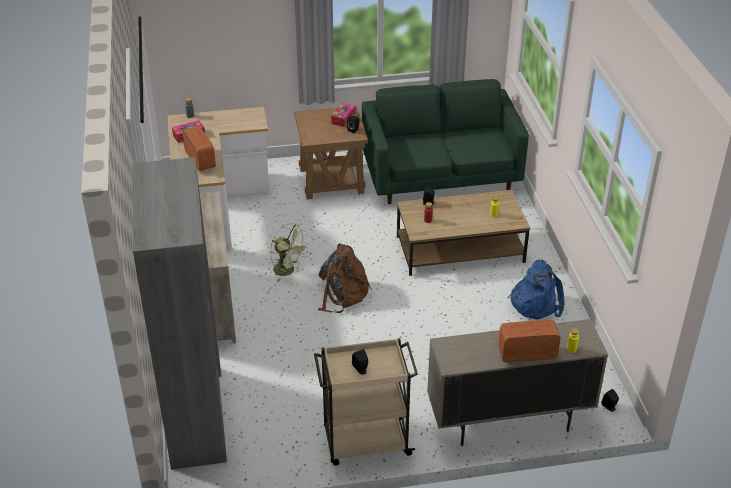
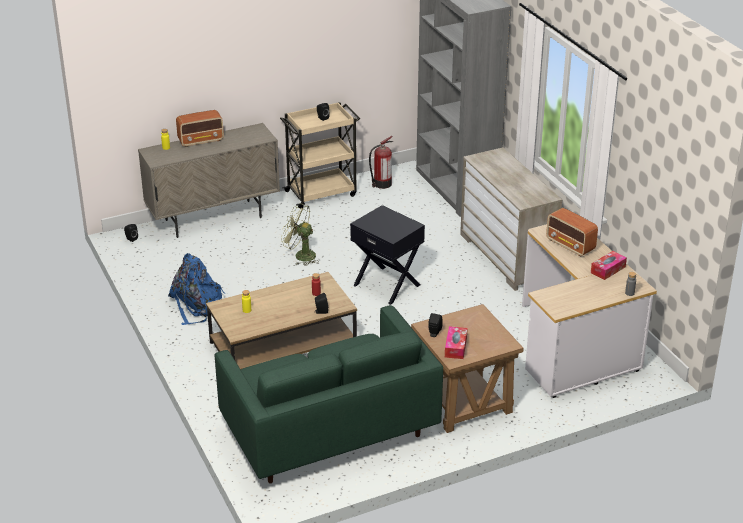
camera: 165 degrees right, 5 degrees down
(284, 443) = (381, 184): none -> fire extinguisher
(288, 271) = (451, 296): green fan -> green fan (300, 255)
(342, 293) = (387, 284): brown backpack -> black side table

